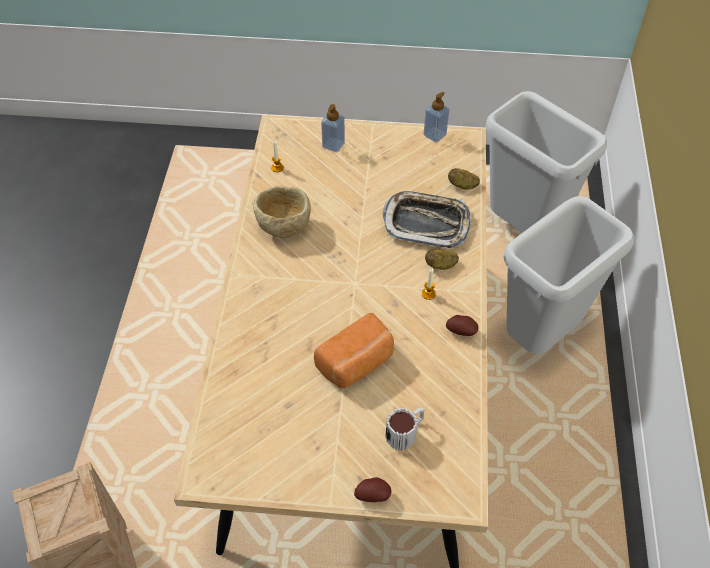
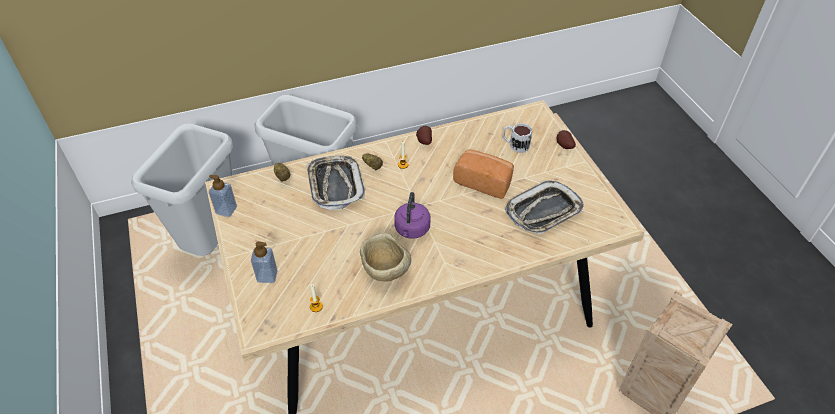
camera: 115 degrees left, 5 degrees down
(273, 403) = (543, 212): none -> tray
(323, 265) = (412, 230): none -> purple kettle

